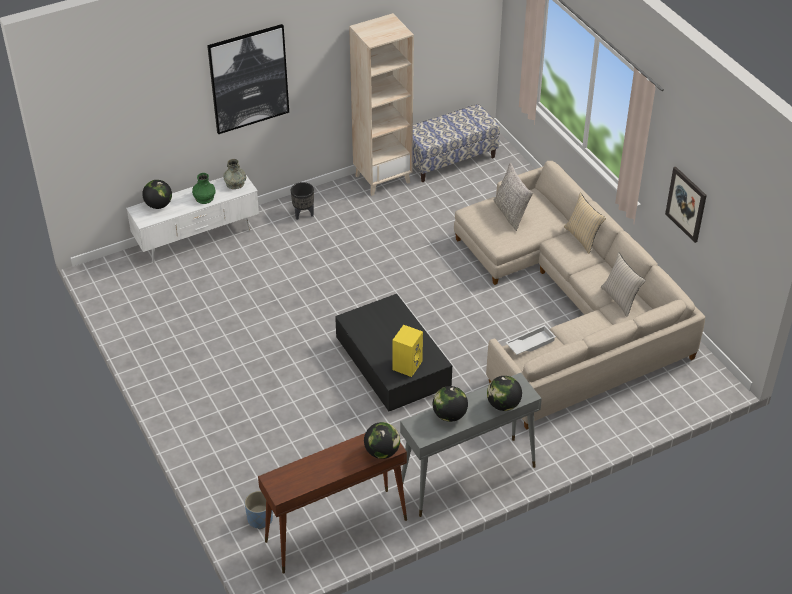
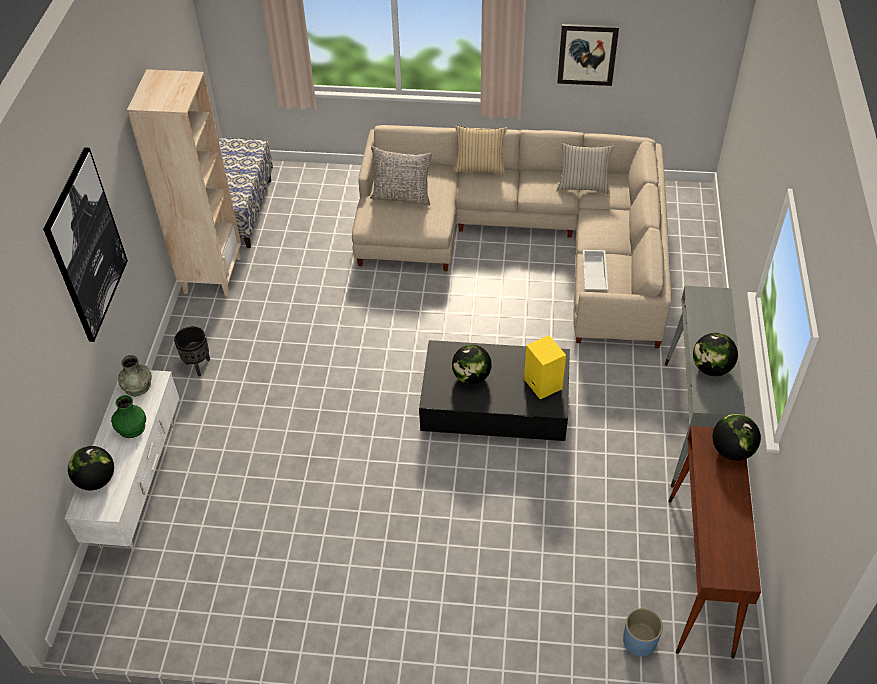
camera: 55 degrees left, 5 degrees up
(503, 405) = (722, 320): globe -> globe (471, 377)

